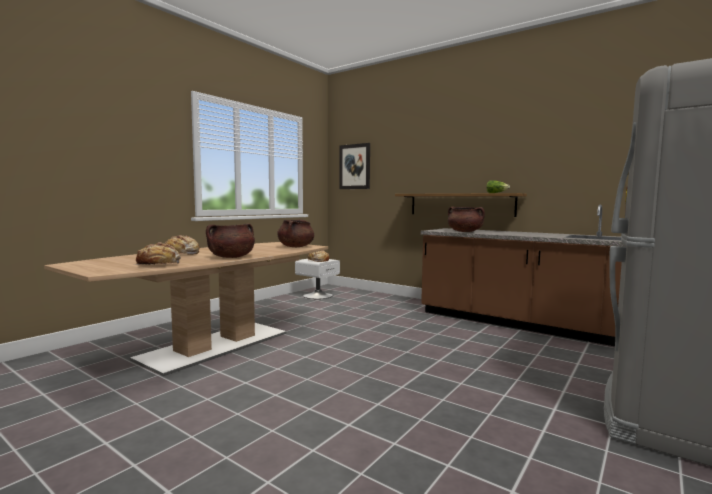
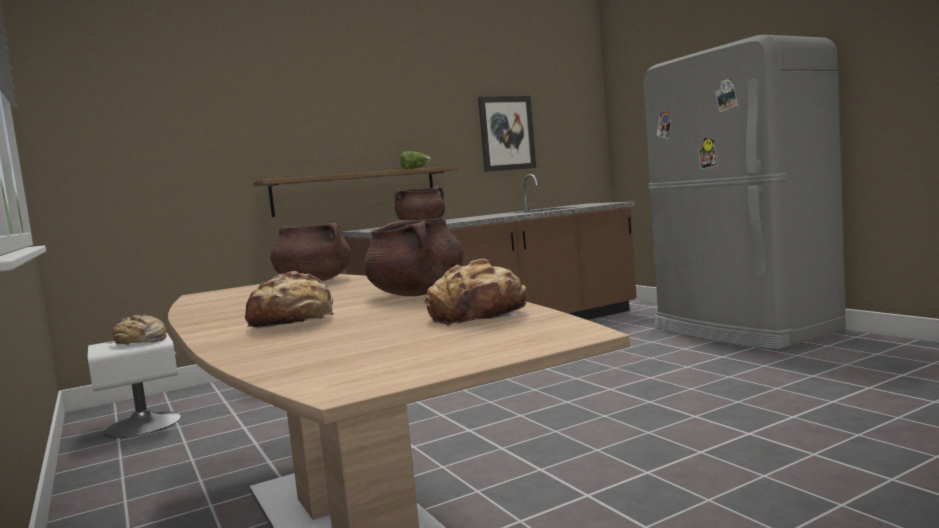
camera: 65 degrees left, 0 degrees up
(355, 166) = (112, 131): picture -> picture (507, 133)

